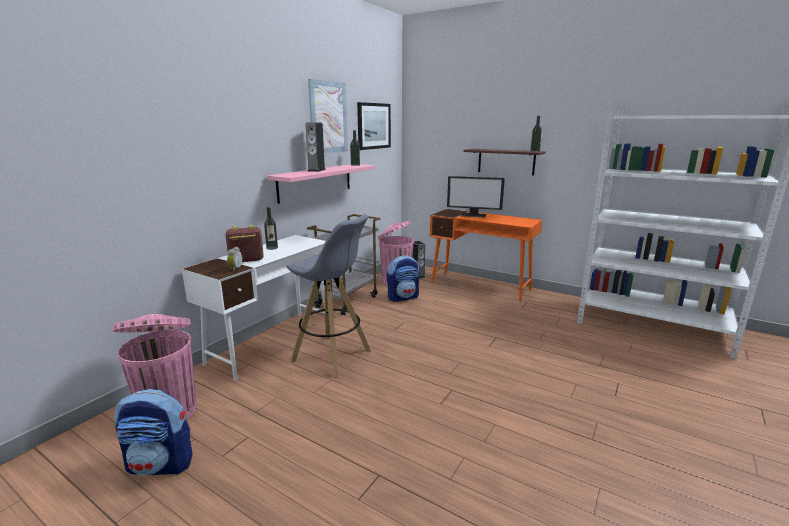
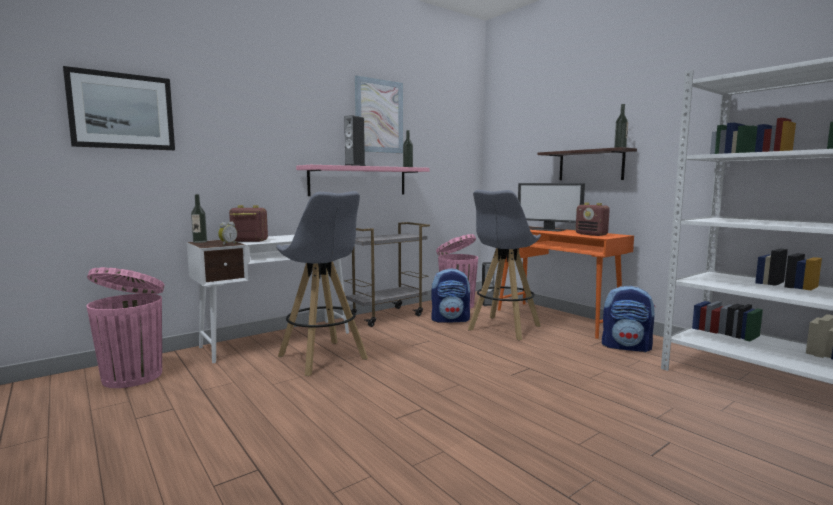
camera: 20 degrees right, 10 degrees down
(161, 464) = (81, 414): backpack -> backpack (626, 347)
(272, 248) = (288, 237): bottle -> bottle (200, 241)
(373, 126) = (441, 131): picture -> picture (122, 111)
(449, 301) = (503, 328): none -> grey stool
(513, 221) = (591, 234): none -> radio

